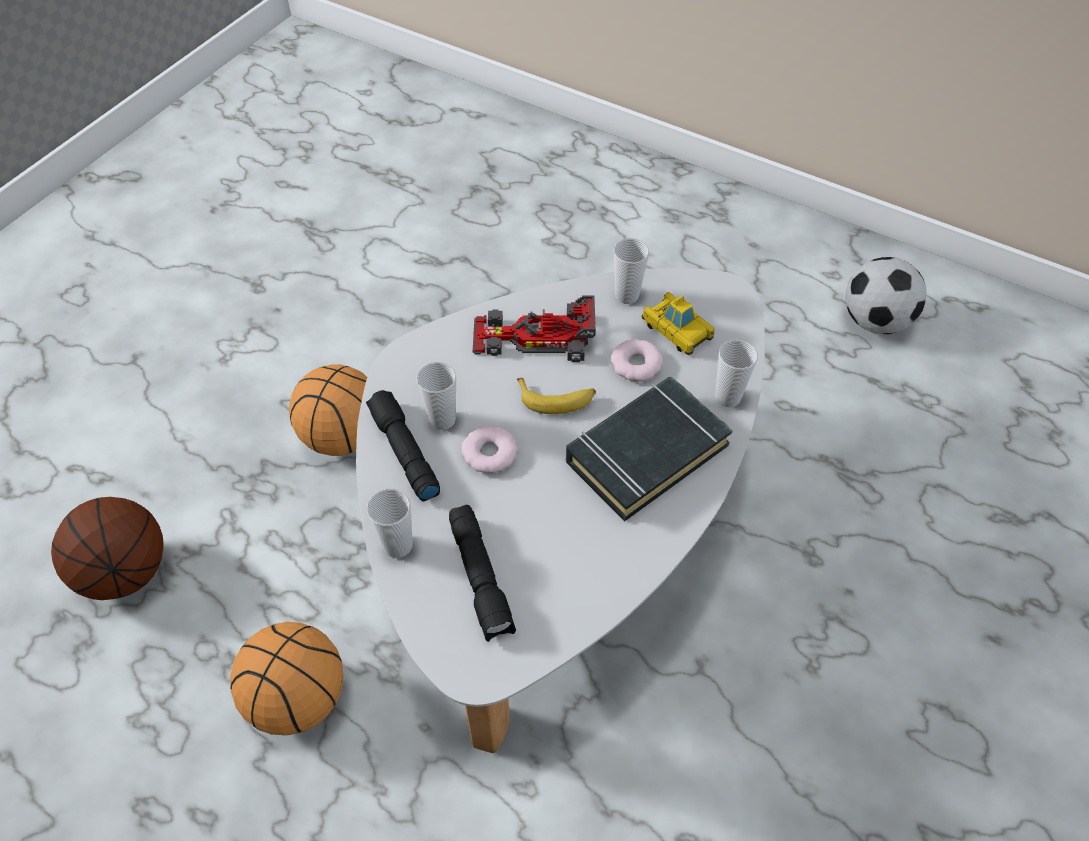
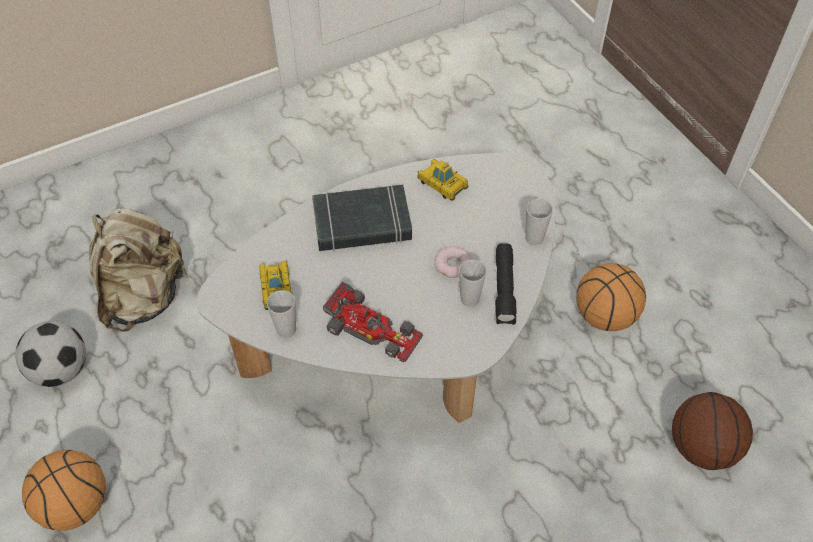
camera: 150 degrees left, 0 degrees up
(344, 436) = (511, 479): basketball -> basketball (75, 504)
(482, 578) = (496, 203): black flashlight -> none
(557, 399) = (389, 279): banana -> none
(583, 572) = (442, 183): none -> toy car
(636, 364) = (323, 277): donut -> none
(728, 397) = (287, 232): cup -> none
(885, 426) = (144, 297): none -> beige backpack

